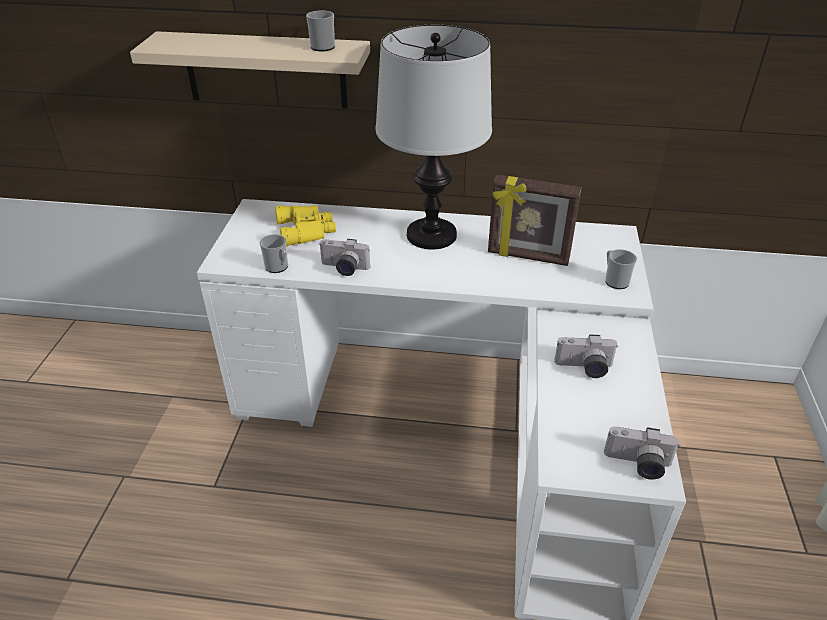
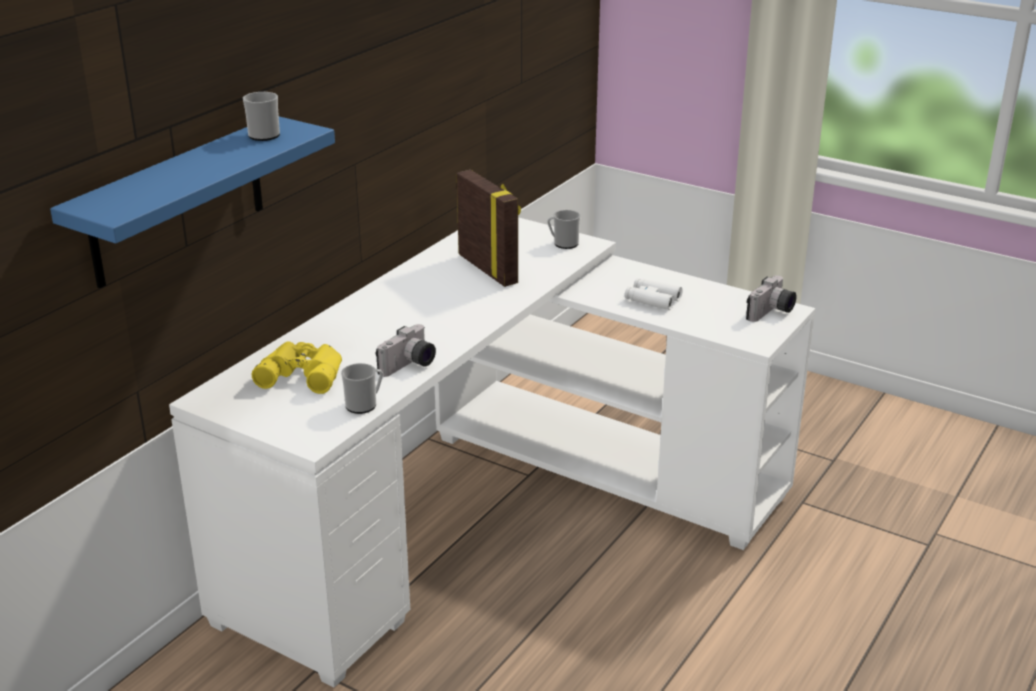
camera: 65 degrees left, 10 degrees down
(265, 70) = (178, 202): beige shelf -> blue shelf
(432, 235) = (398, 304): table lamp -> none
(528, 257) = (489, 269): picture frame -> picture frame turned 75 degrees counterclockwise
(584, 368) = (652, 300): camera -> white binoculars

